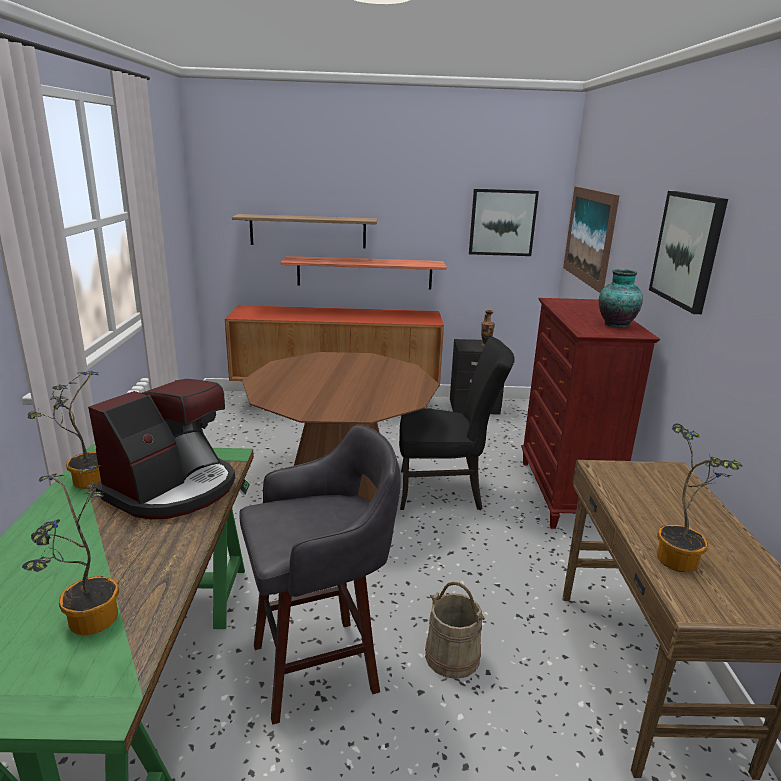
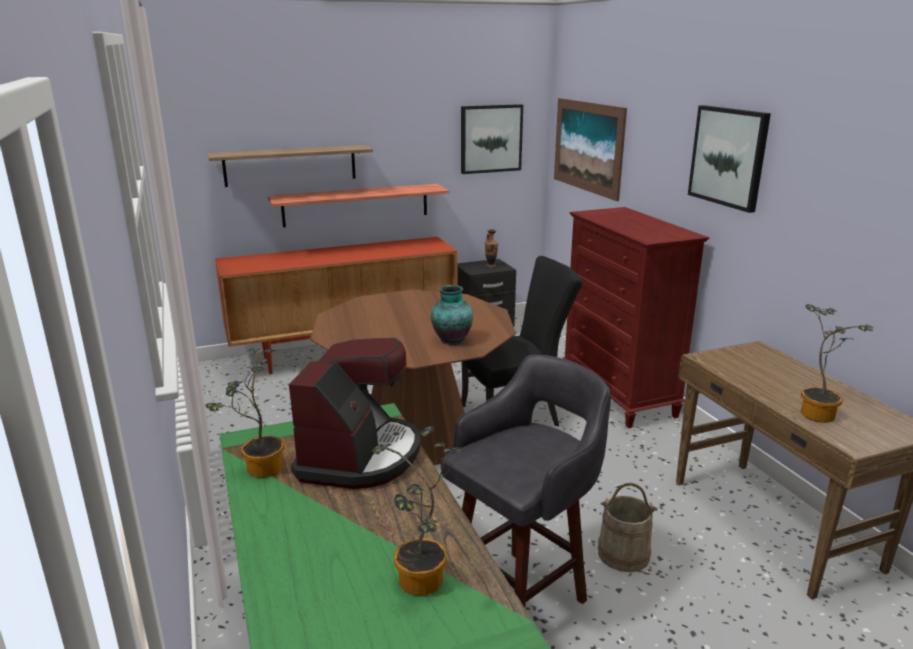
camera: 20 degrees left, 0 degrees up
(615, 325) = (662, 229): vase -> vase (451, 340)

